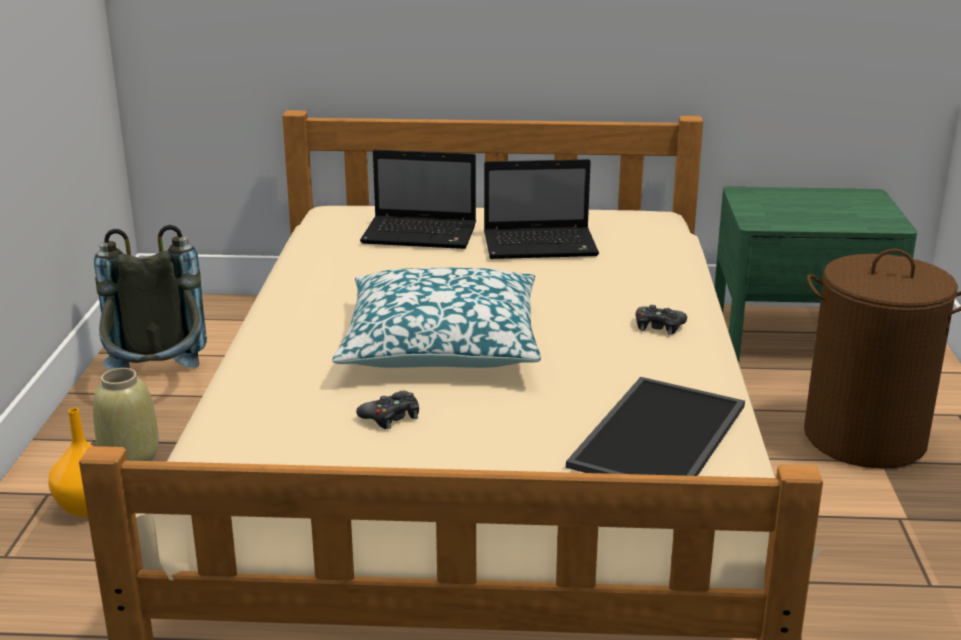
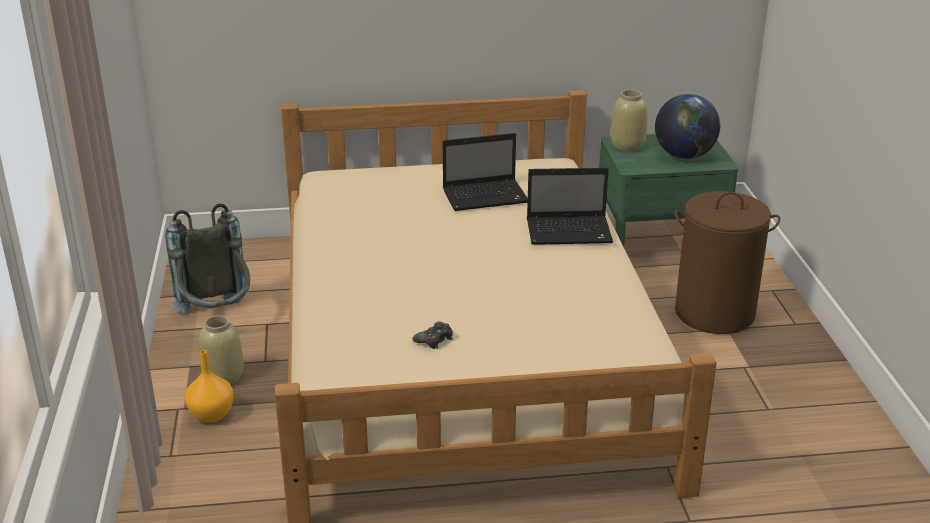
camera: 10 degrees left, 5 degrees up
(422, 235) = (399, 194): laptop -> laptop (570, 232)
(441, 344) = (446, 283): pillow -> none
(658, 326) = (584, 256): black game controller -> none
(661, 437) = (607, 337): tray -> none
(758, 198) = (627, 145): none -> beige vase
(839, 213) = (684, 155): none -> globe

